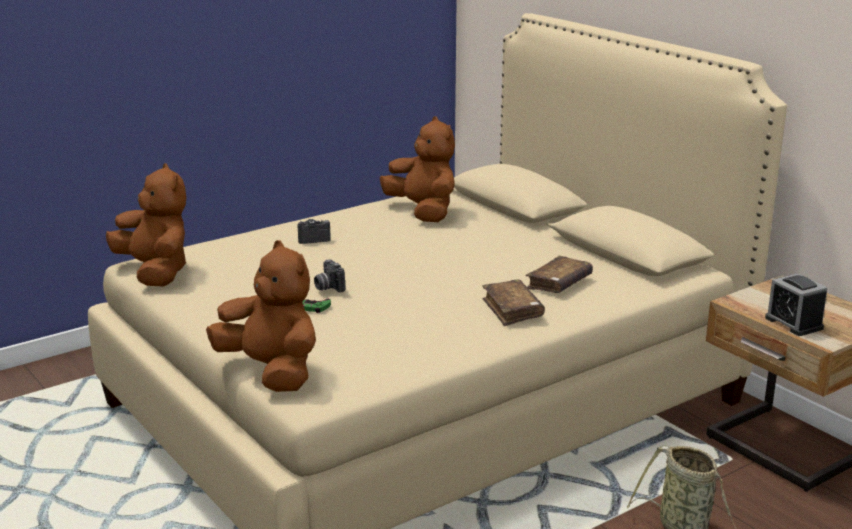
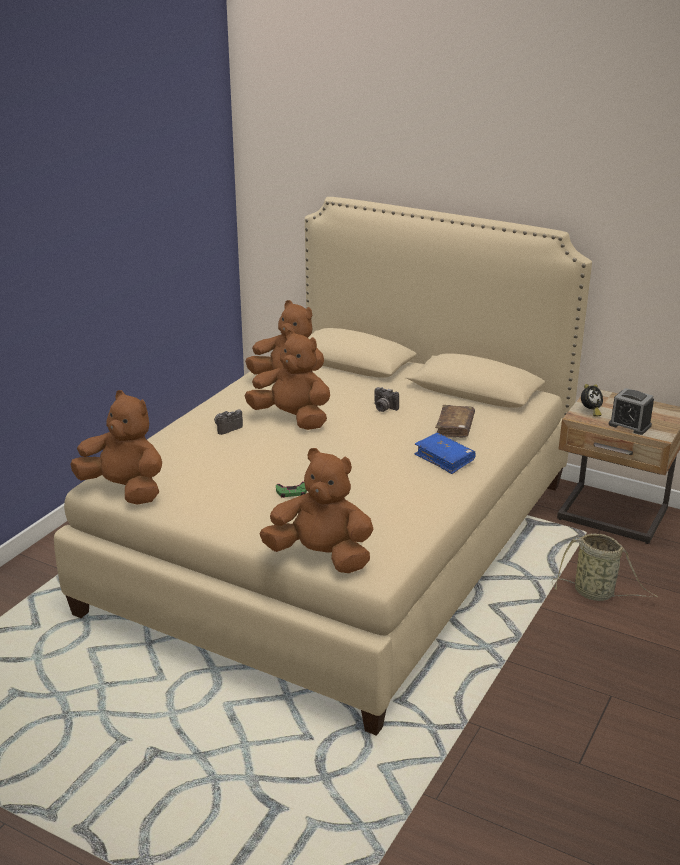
camera: 25 degrees left, 5 degrees up
(328, 287) = (287, 471): camera -> camera (383, 408)
(388, 243) = (292, 419): none -> brown plush toy
(512, 310) = (444, 459): brown book -> blue book
(755, 300) = (590, 412): none -> alarm clock

